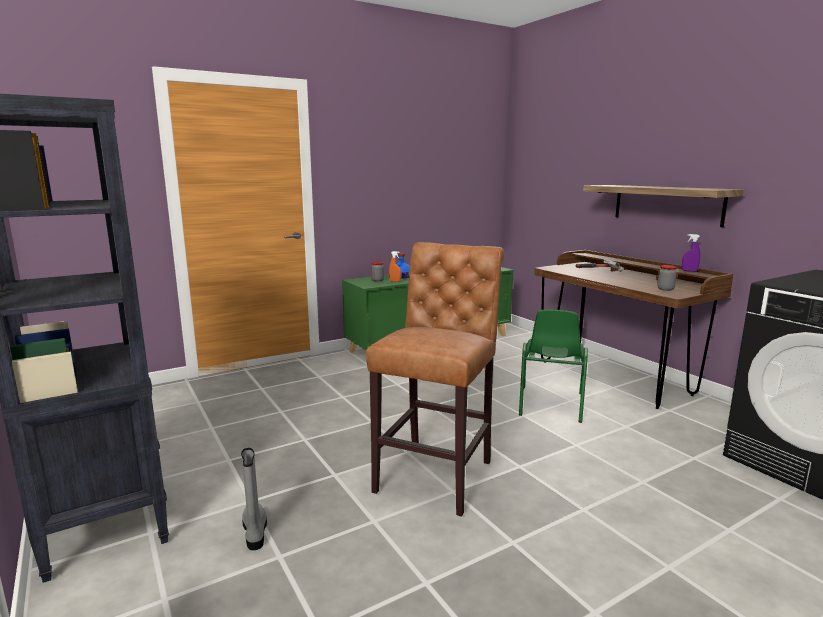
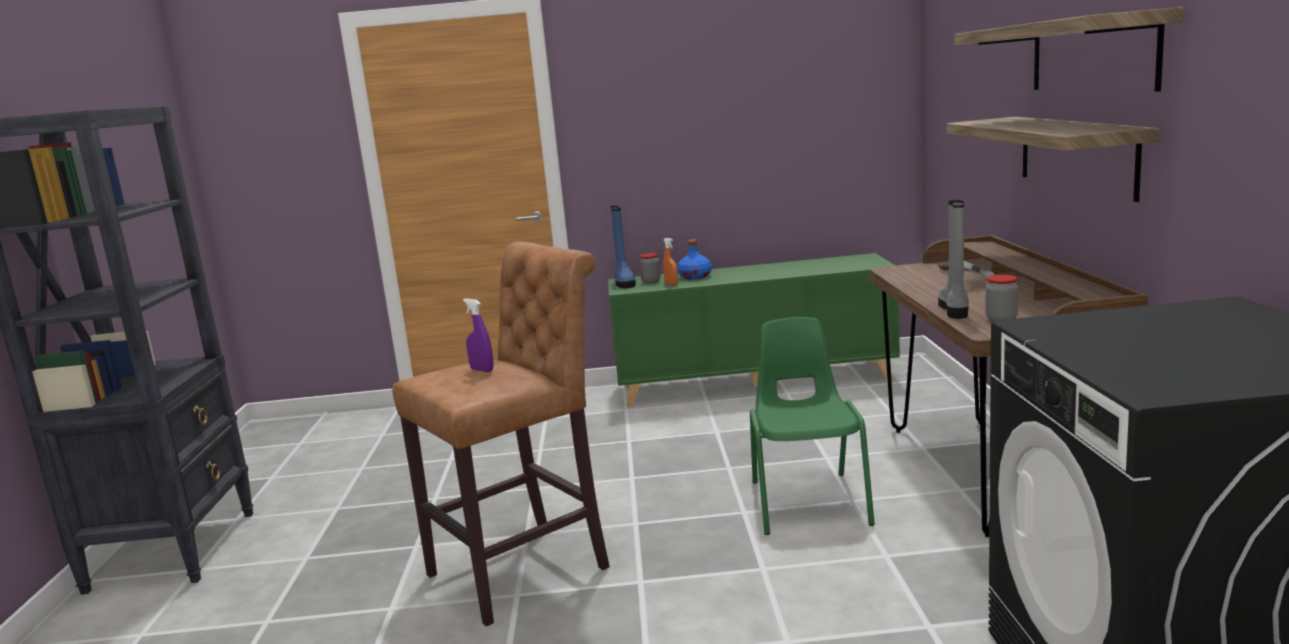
camera: 30 degrees right, 0 degrees up
(255, 531) = (274, 590): grey boot -> grey boot (955, 309)
(359, 281) = (624, 282): none -> blue boot
(550, 404) = (808, 502): green chair -> green chair turned 135 degrees clockwise
(685, 152) = (1091, 54): none -> shelf
(689, 271) = (1082, 285): purple spray bottle -> purple spray bottle (482, 370)

